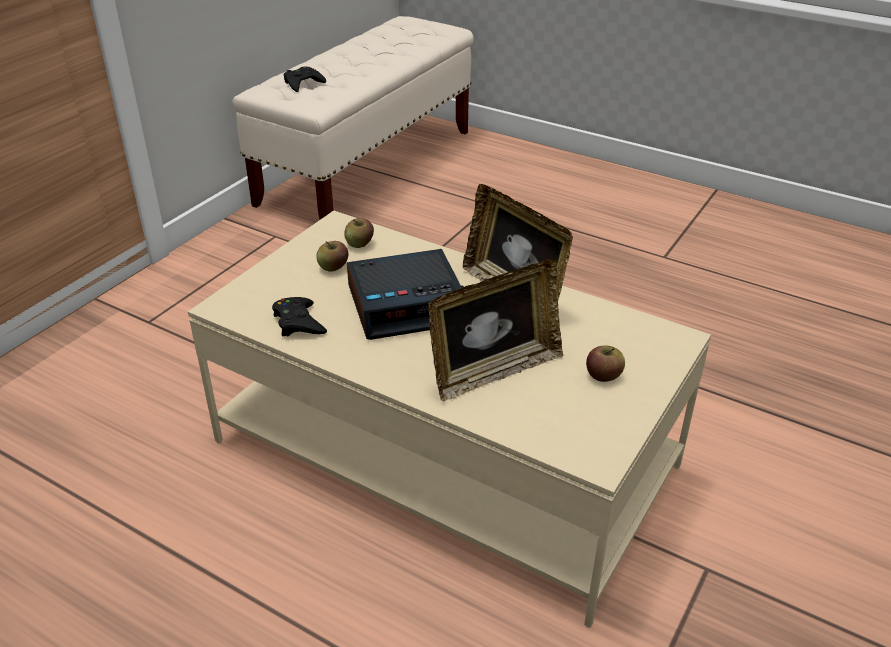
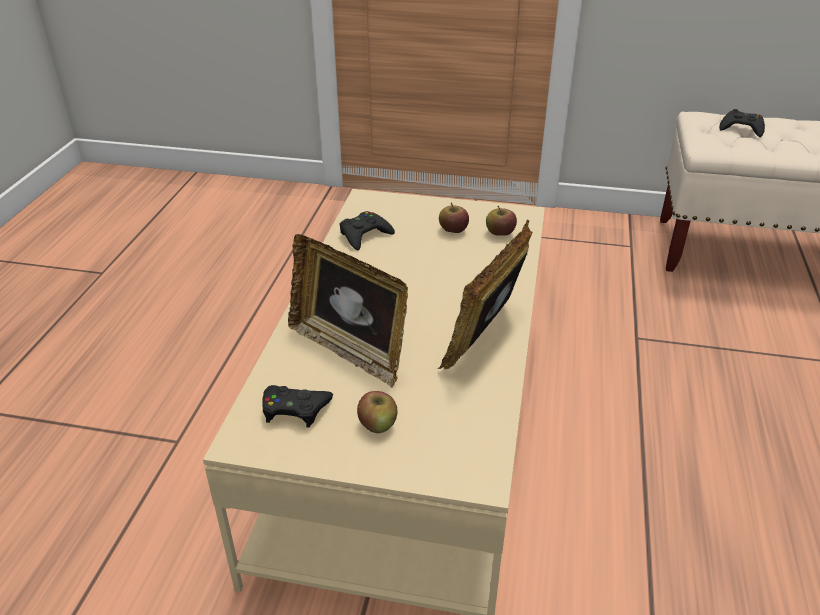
camera: 70 degrees right, 0 degrees up
(406, 304) = (423, 279): alarm clock -> none
(565, 420) = (295, 409): none -> black game controller

